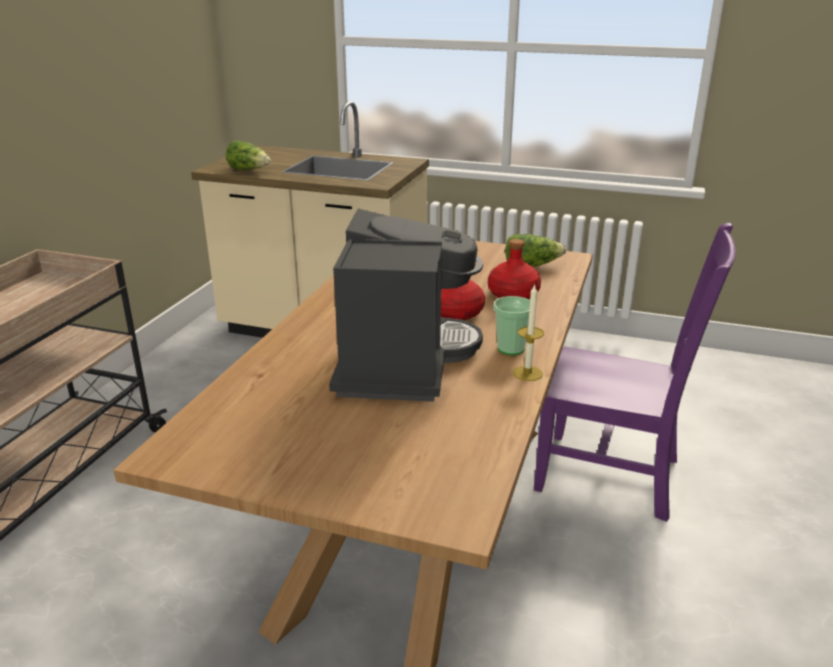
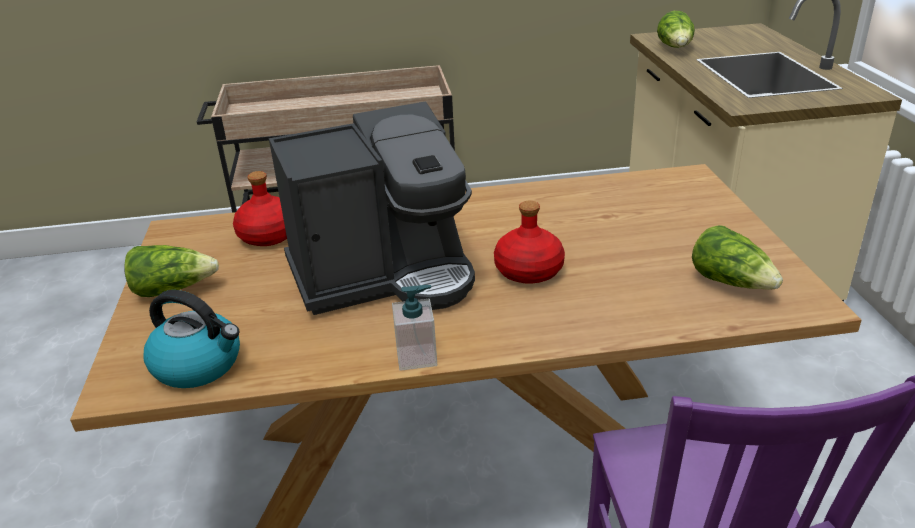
camera: 65 degrees right, 5 degrees up
(303, 469) = (173, 289): none -> lettuce
(458, 469) = (199, 365): none -> kettle
(511, 348) = (469, 330): cup -> none
(513, 294) = (622, 292): red bottle -> red bottle (268, 235)
(527, 373) = (417, 356): candle -> soap dispenser

